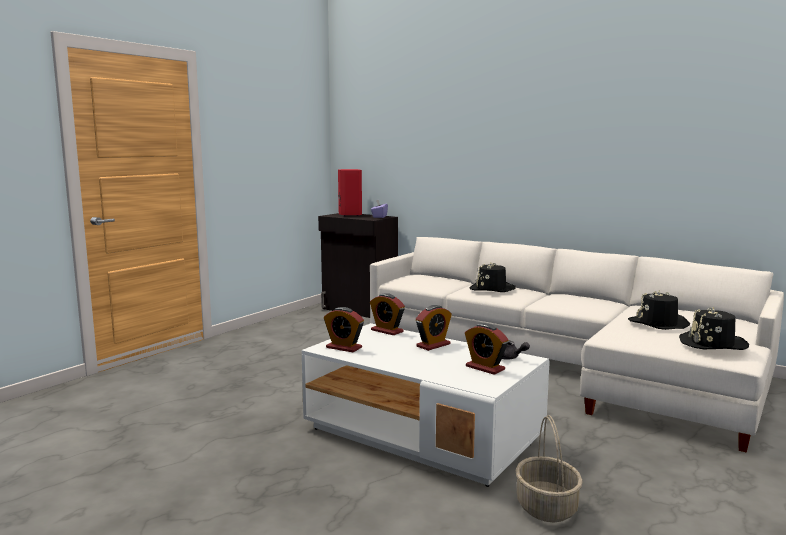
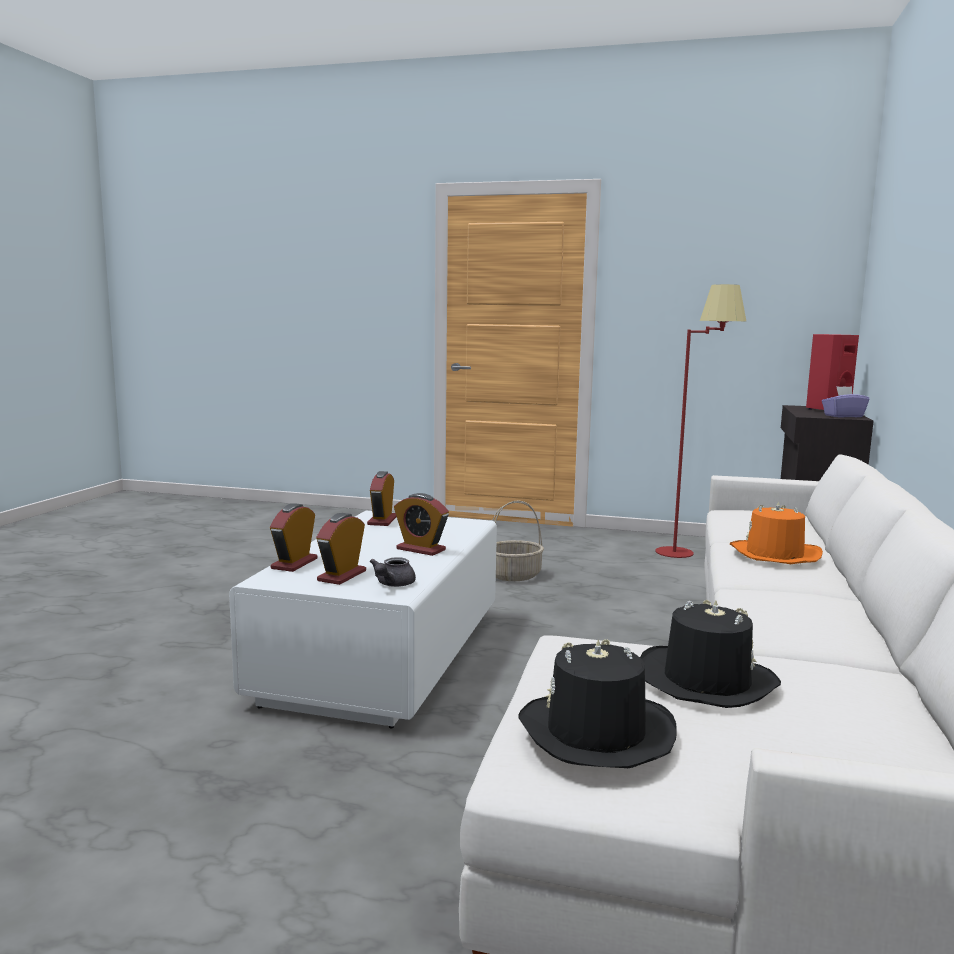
camera: 70 degrees right, 0 degrees up
(310, 326) = (691, 555): none -> red floor lamp
(387, 331) = (464, 528): alarm clock -> alarm clock (294, 563)
(492, 289) = (774, 554): black hat -> orange hat
(547, 507) = (208, 749): basket -> basket (513, 575)

